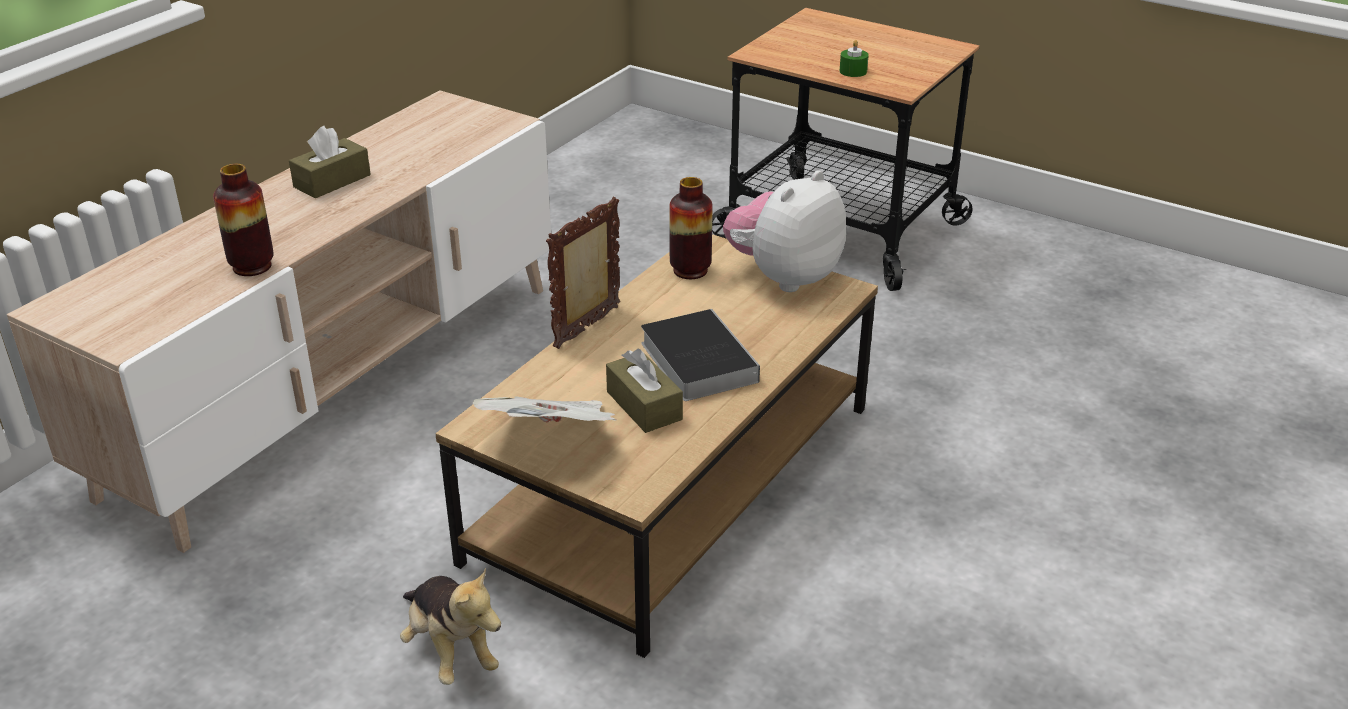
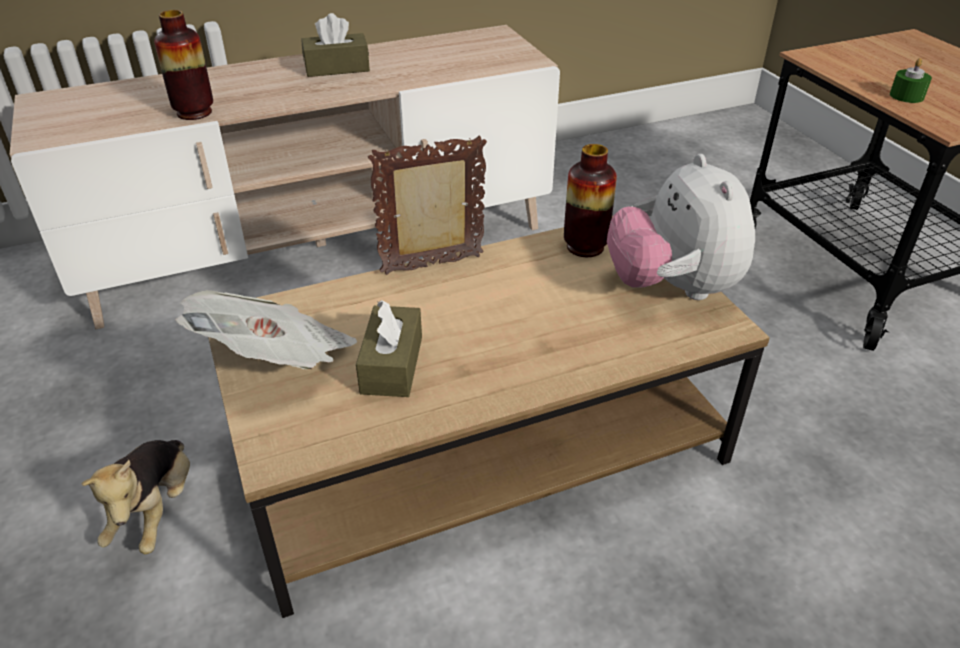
camera: 35 degrees right, 5 degrees up
(696, 360) = (492, 339): book -> none
(784, 277) = (672, 288): plush toy -> plush toy turned 90 degrees counterclockwise

